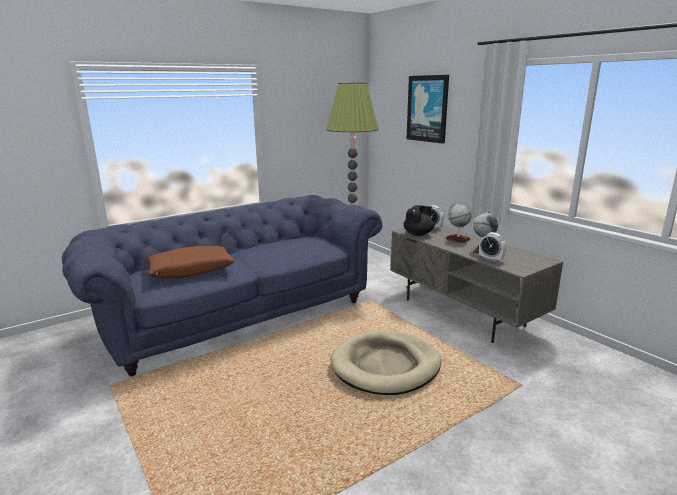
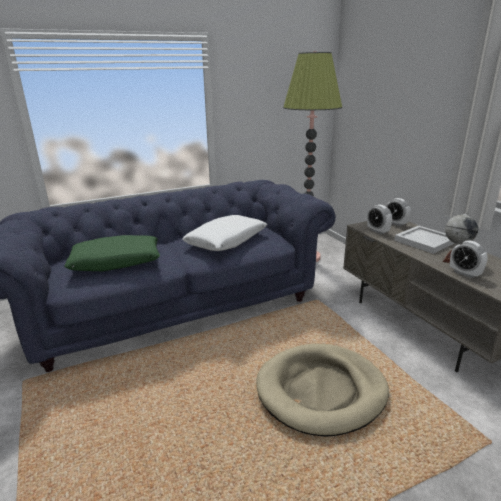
camera: 10 degrees right, 5 degrees up
(191, 270) = (116, 262): brown pillow -> green pillow
(287, 248) = (226, 241): none -> white pillow
(418, 234) = (377, 231): black teapot -> alarm clock
(427, 109) = (402, 83): picture -> none
(458, 239) = (424, 241): globe -> white tray

